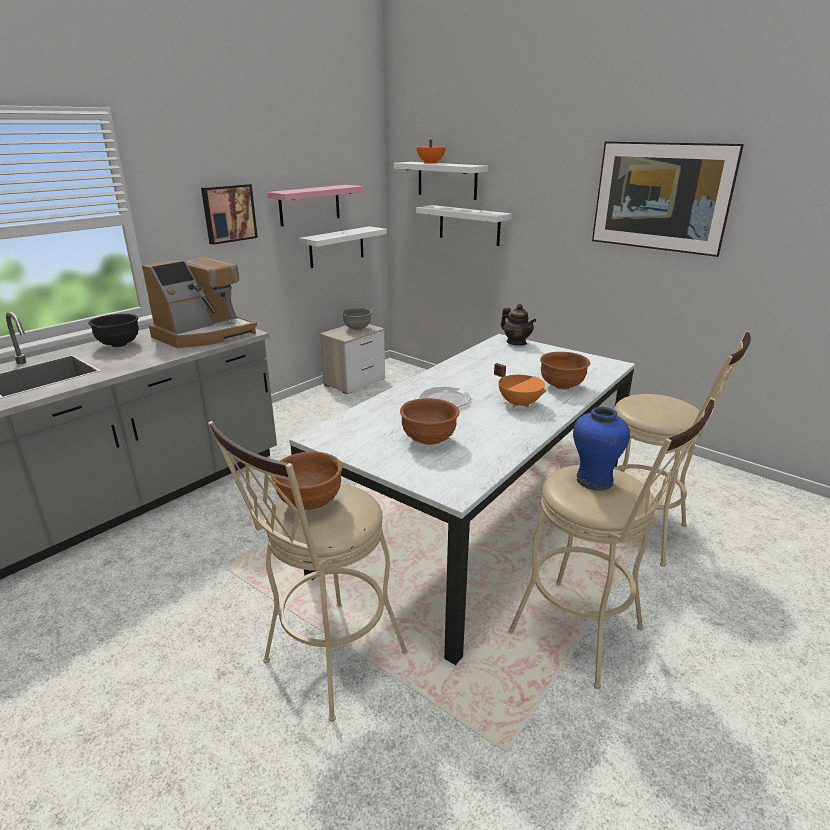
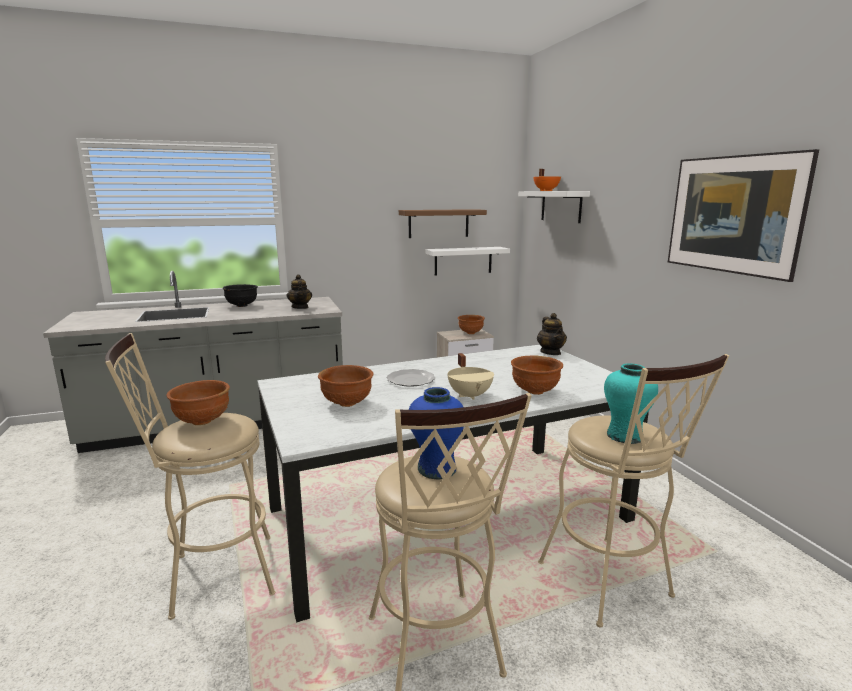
camera: 30 degrees right, 10 degrees down
(205, 334) = (300, 307): coffee machine -> teapot
(228, 213) = (362, 224): picture -> none
(309, 205) = (438, 223): pink shelf -> brown shelf
(357, 329) = (470, 333): grey bowl -> brown bowl
(469, 225) = (574, 247): white shelf -> none
(519, 403) = (470, 395): orange cooking pot -> beige cooking pot
(670, 411) = (624, 436): none -> turquoise vase

